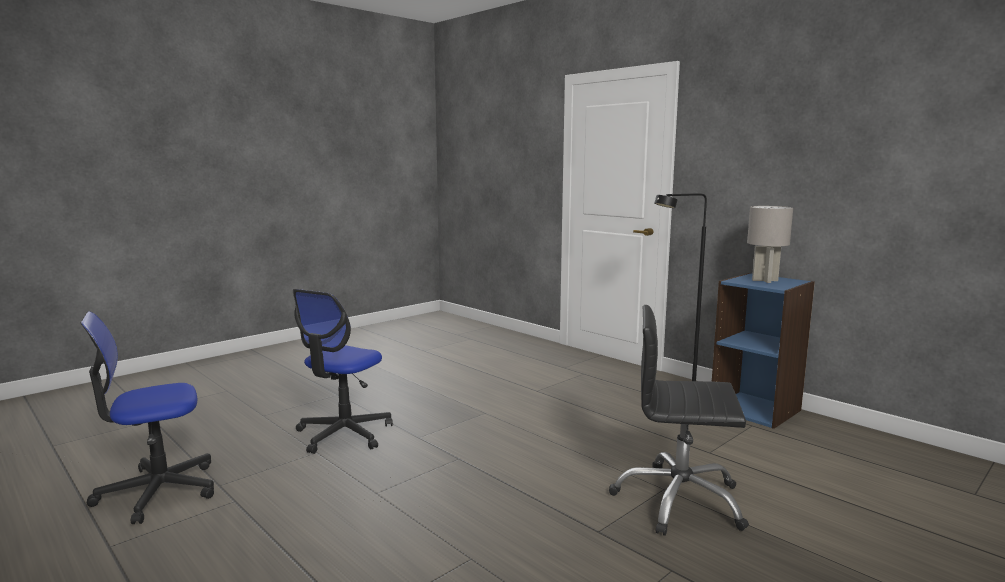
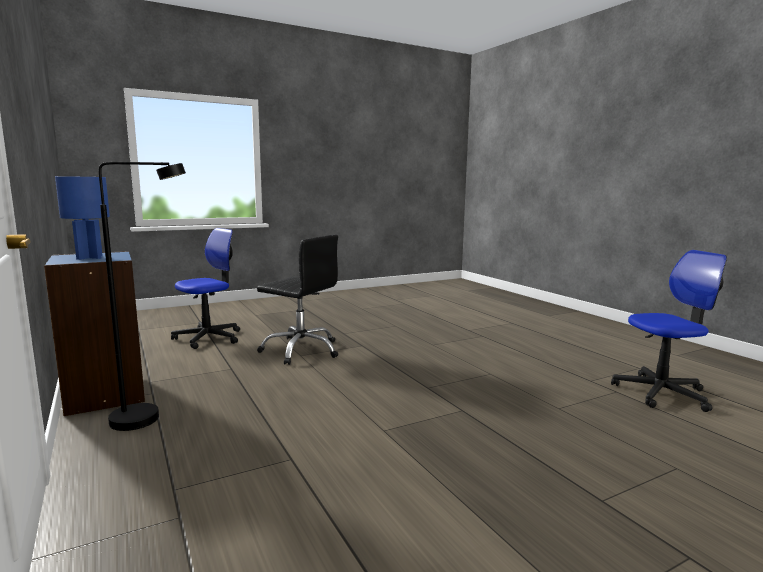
camera: 165 degrees left, 0 degrees up
(344, 434) = (543, 424): office chair -> office chair (208, 338)
(764, 280) = (89, 257): grey table lamp -> blue table lamp

